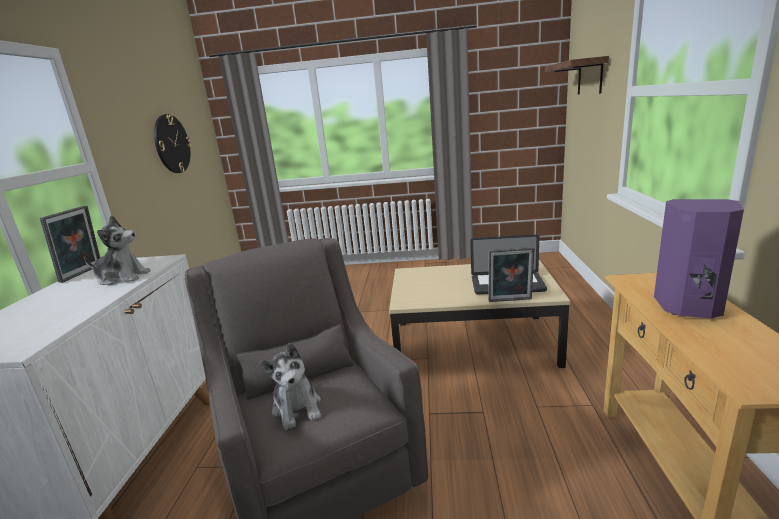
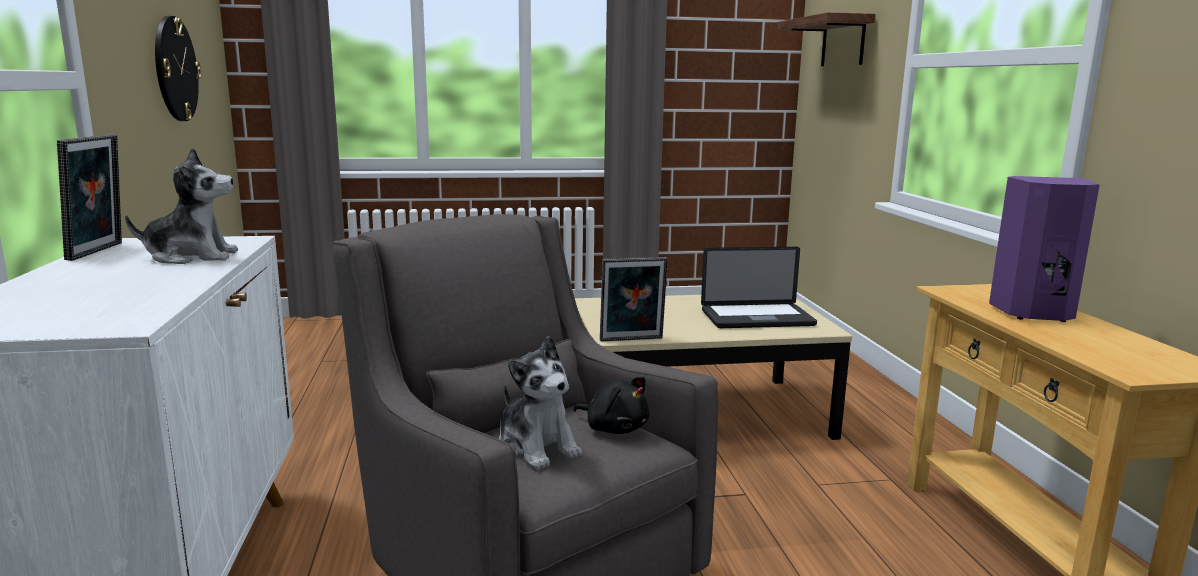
camera: 15 degrees left, 5 degrees down
(355, 392) = (614, 428): none -> black plush toy
(510, 301) = (771, 335): picture frame -> picture frame (632, 340)

